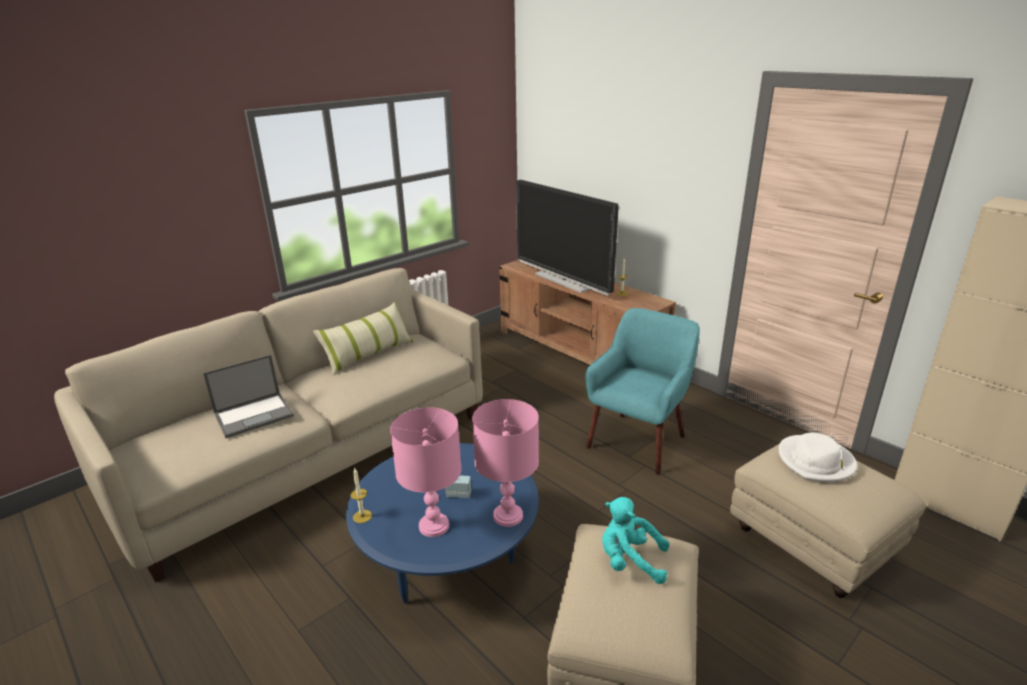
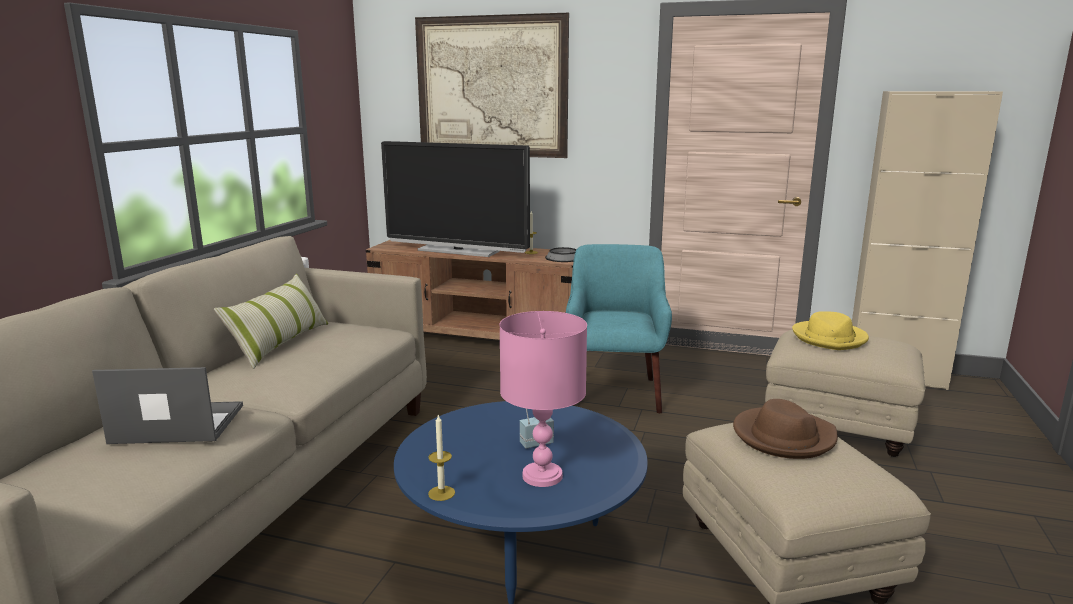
camera: 30 degrees left, 10 degrees down
(255, 414) = (176, 424): laptop -> laptop turned 120 degrees counterclockwise
(508, 516) = (614, 445): pink table lamp -> none
(610, 138) = (491, 87): none -> picture
(630, 561) = (783, 437): turquoise plush toy -> brown hat
(641, 305) = (563, 257): none -> bowl
(816, 462) = (829, 338): white hat -> yellow hat

